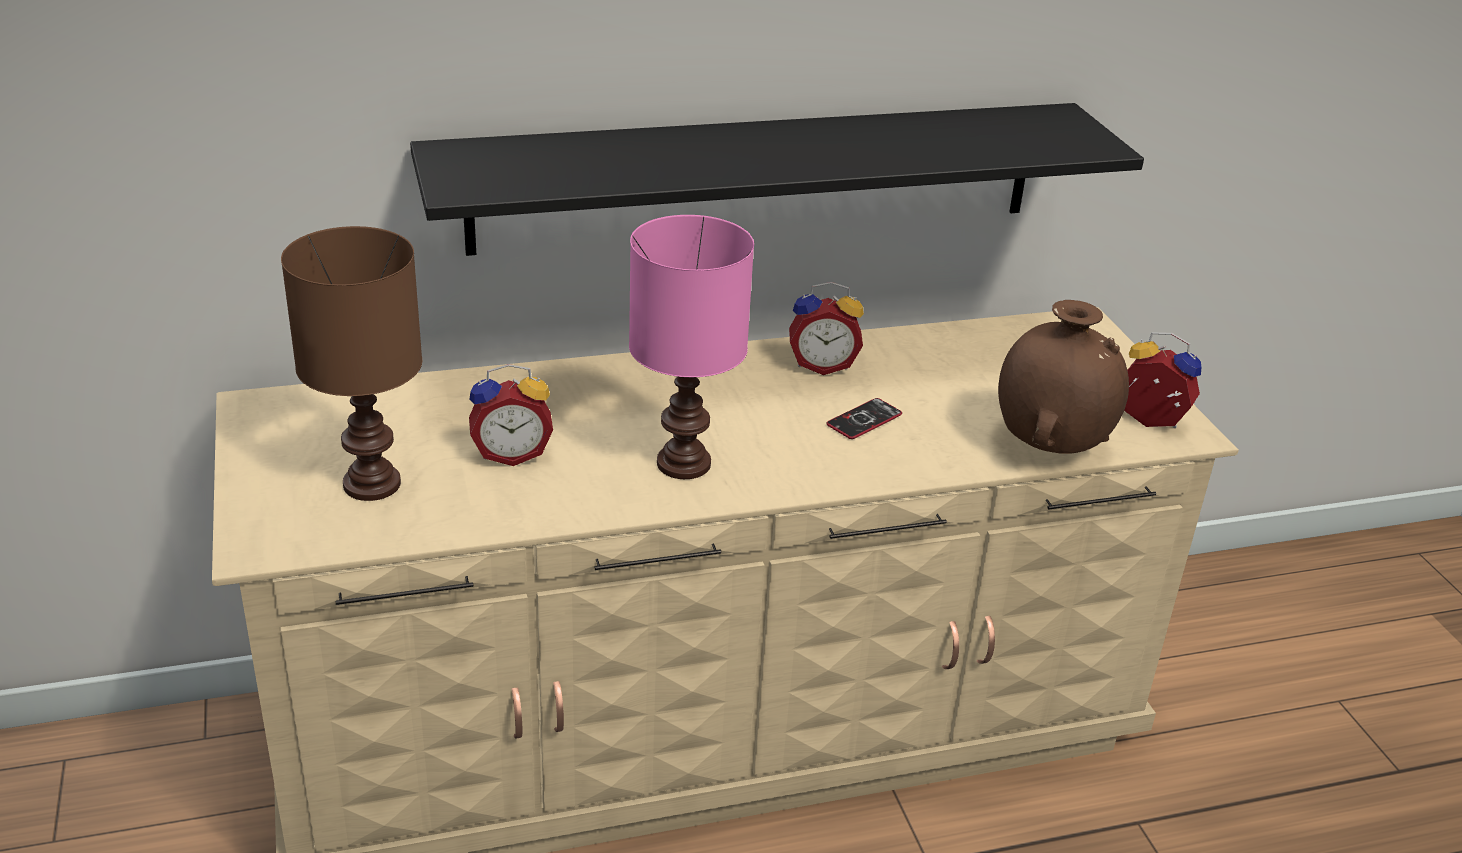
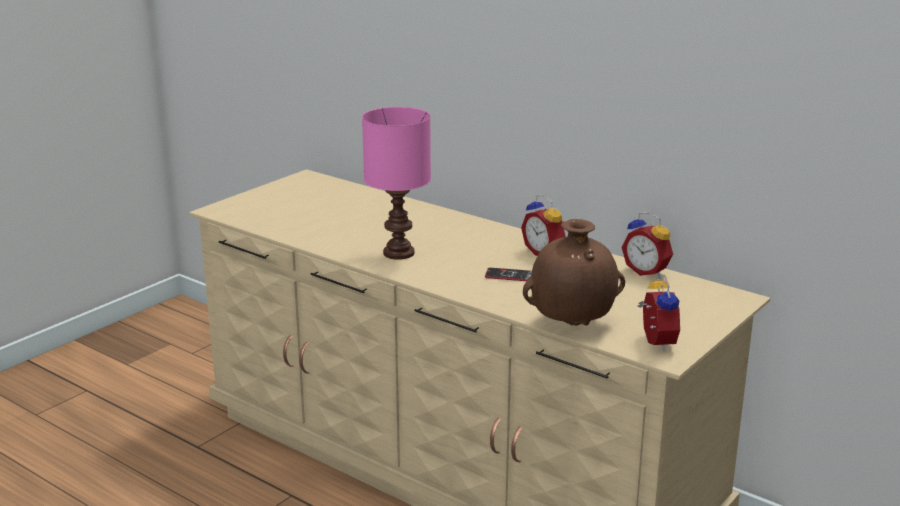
camera: 55 degrees right, 10 degrees down
(371, 483) = (286, 210): brown table lamp -> none
(511, 453) = (348, 223): alarm clock -> alarm clock (647, 271)
(758, 177) = (547, 128): black shelf -> none

